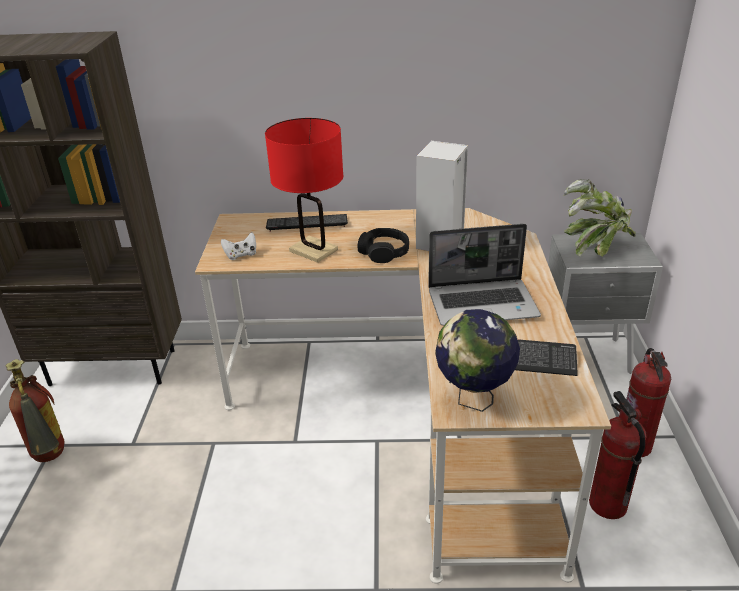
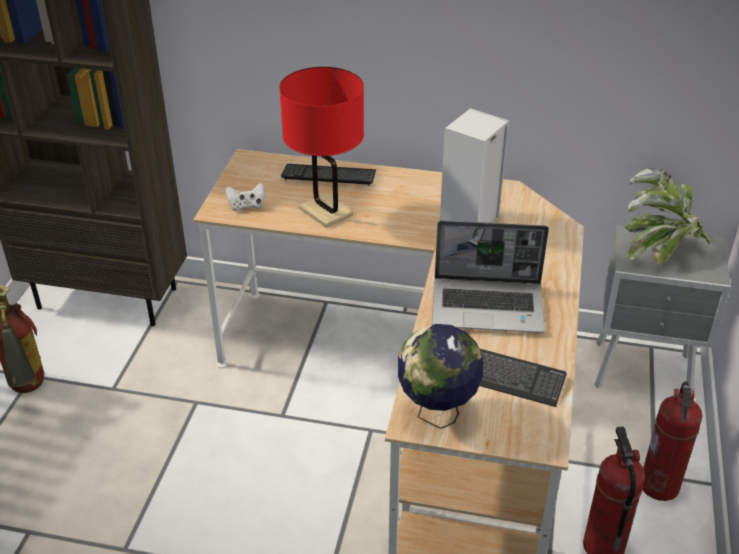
camera: 10 degrees right, 5 degrees up
(384, 252) = (402, 225): black headphones -> none

